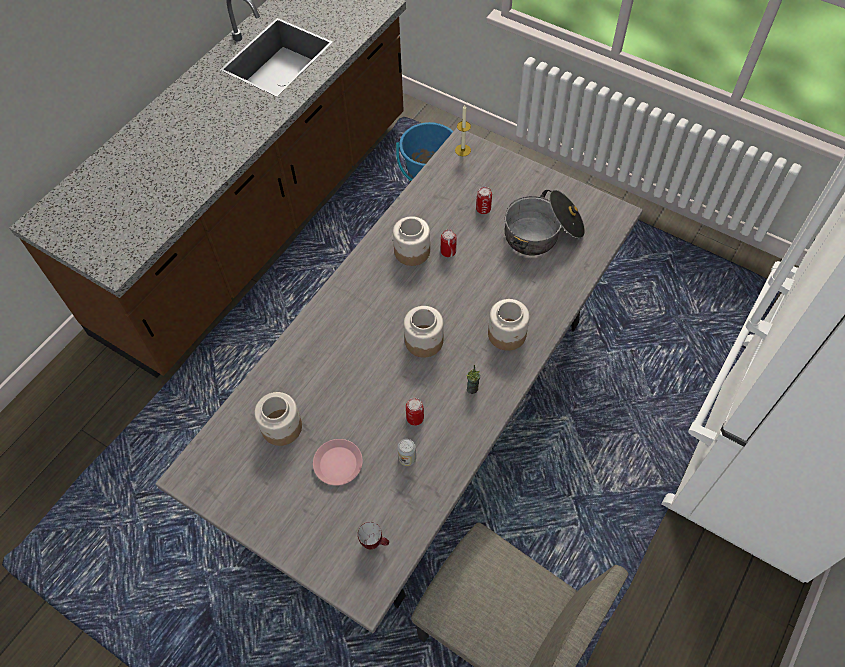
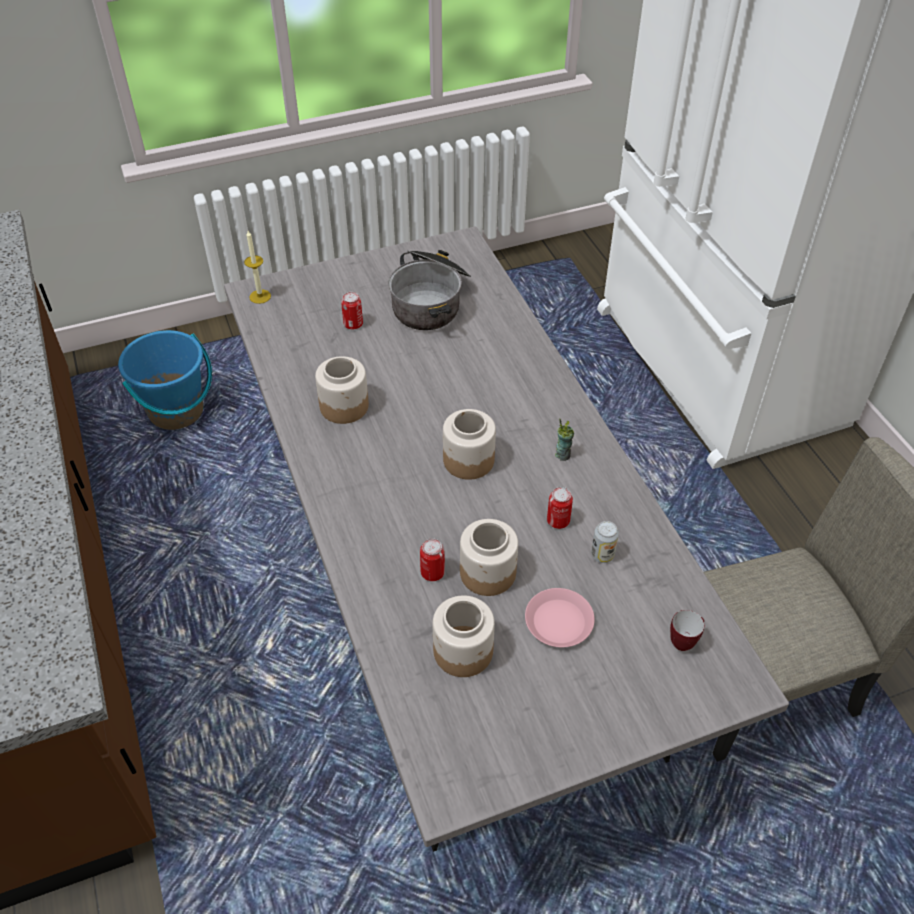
camera: 55 degrees left, 10 degrees down
(448, 252) = (376, 379): can -> can (432, 572)
(507, 334) = (523, 393): jar -> jar (488, 572)

